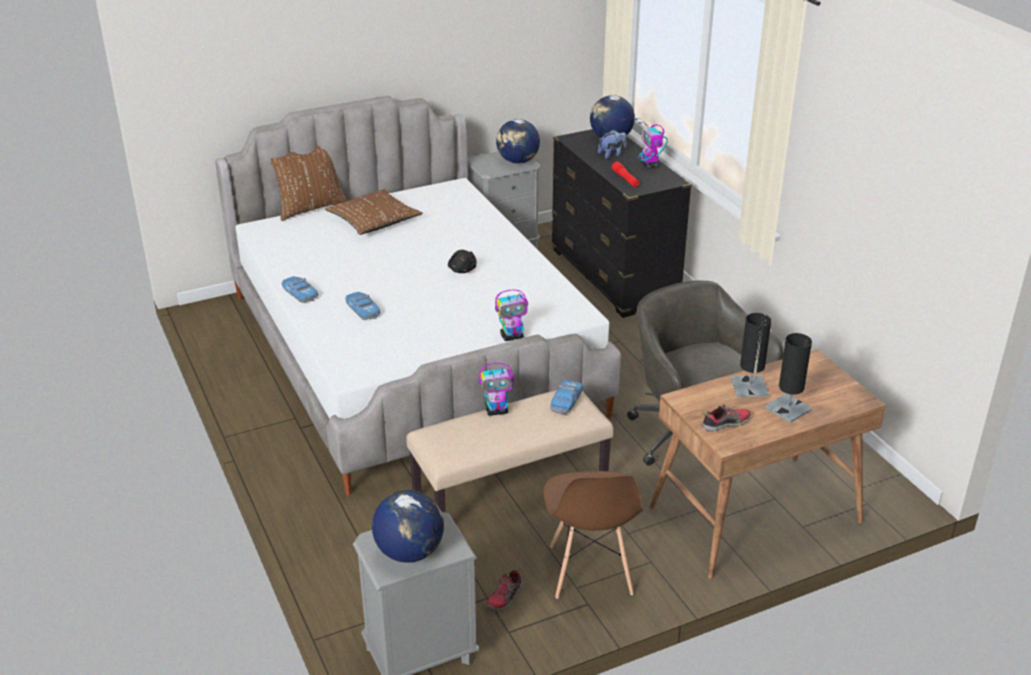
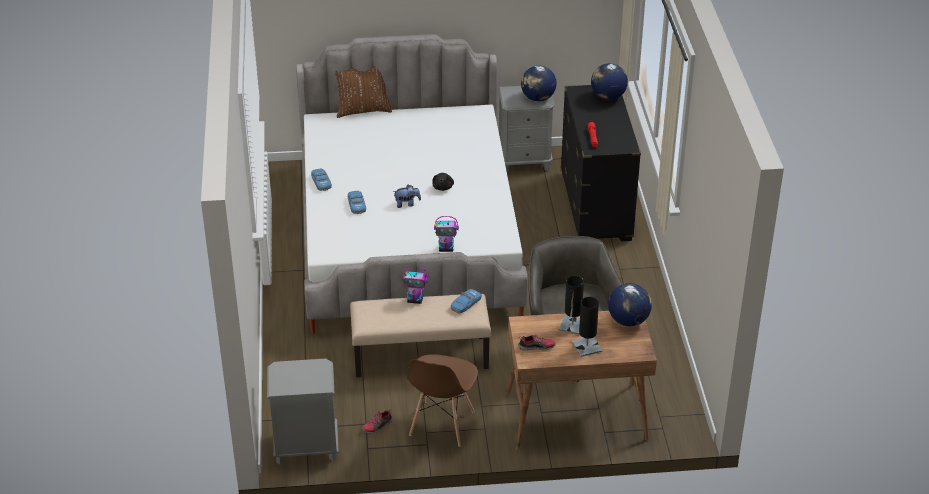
camera: 20 degrees right, 5 degrees up
(373, 220) = (403, 130): brown pillow -> none
(409, 552) = (296, 380): globe -> globe (628, 320)
(612, 154) = (598, 113): plush toy -> plush toy (407, 204)
(649, 165) = (620, 129): toy robot -> none

